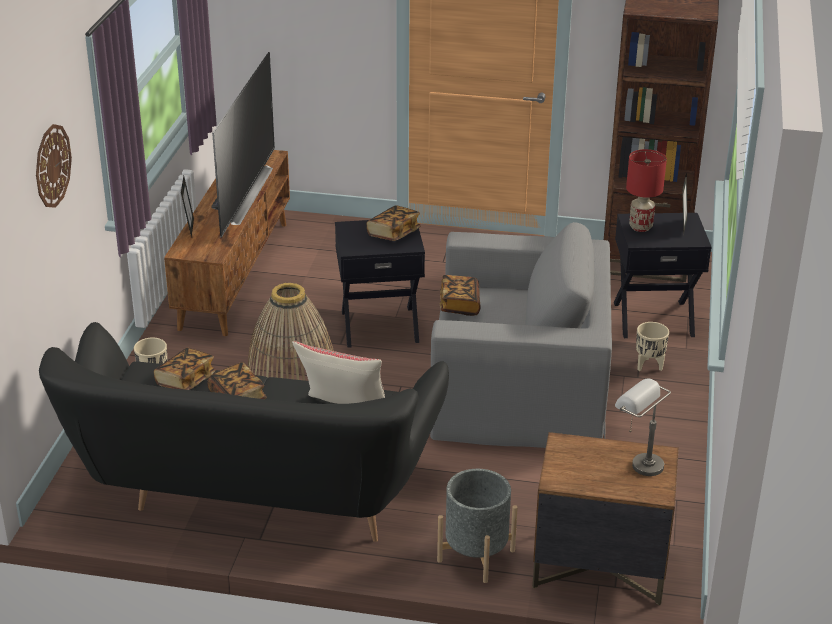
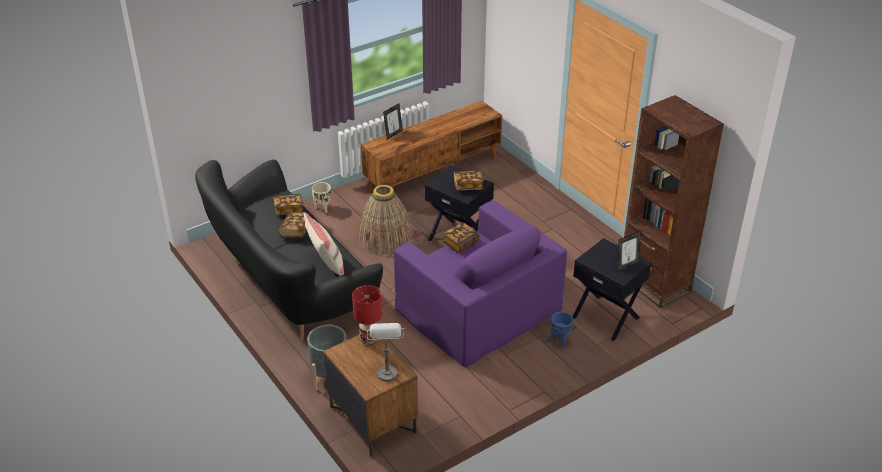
camera: 45 degrees right, 5 degrees up
(52, 166) = (256, 68): wall clock -> none
(241, 193) = (443, 128): television -> none
(519, 384) = (478, 308): grey armchair -> purple armchair
(641, 227) = (602, 252): red table lamp -> red table lamp (369, 340)
(649, 366) = (560, 341): beige planter -> blue planter

